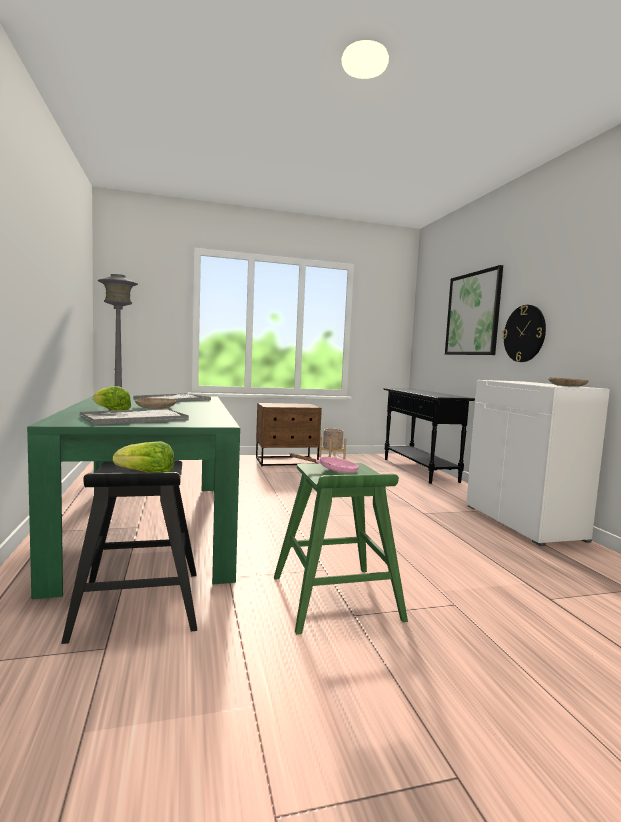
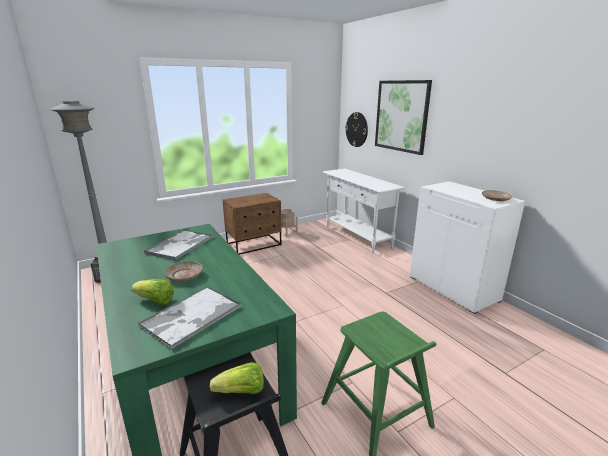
camera: 15 degrees left, 15 degrees up
(333, 470) = (375, 334): pink frying pan -> none
(419, 470) = (357, 237): black console table -> white console table
(524, 333) = (451, 142): wall clock -> wall clock (357, 129)

